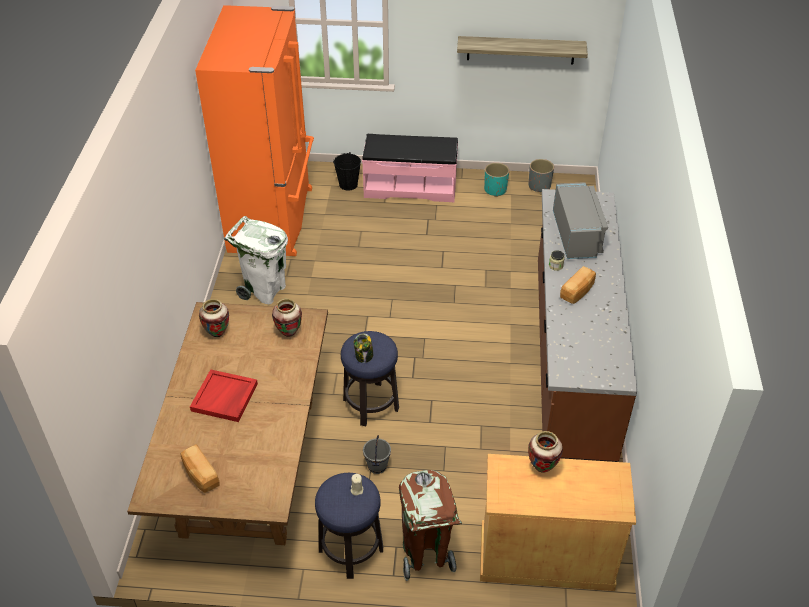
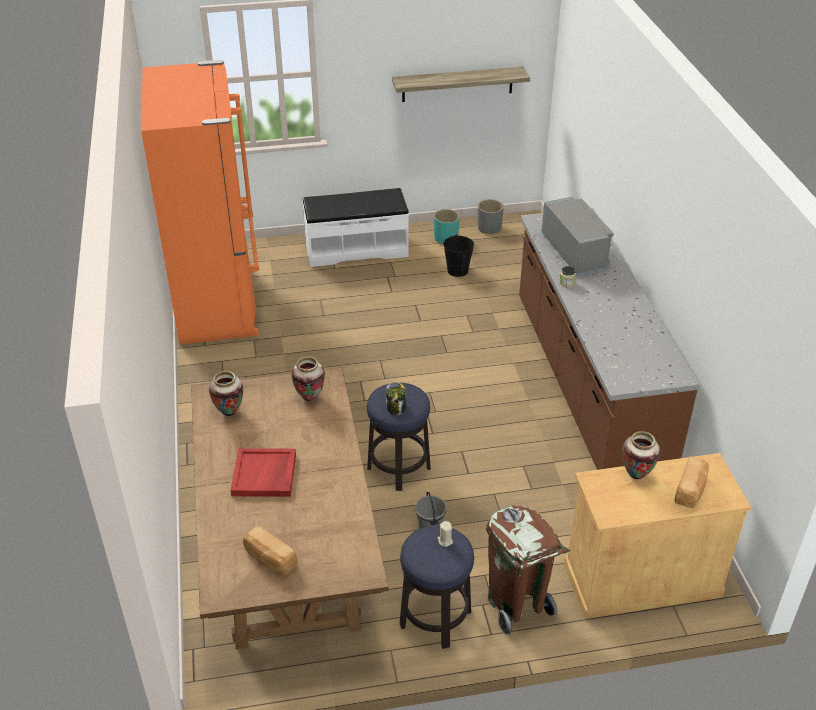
camera: 15 degrees left, 5 degrees down
(265, 290) = (237, 375): white trash can -> none
(348, 184) = (288, 256): black bucket -> black bucket (458, 270)
(410, 187) = (356, 249): pink bench -> white bench
(578, 292) = (599, 303): bread -> bread (691, 490)

